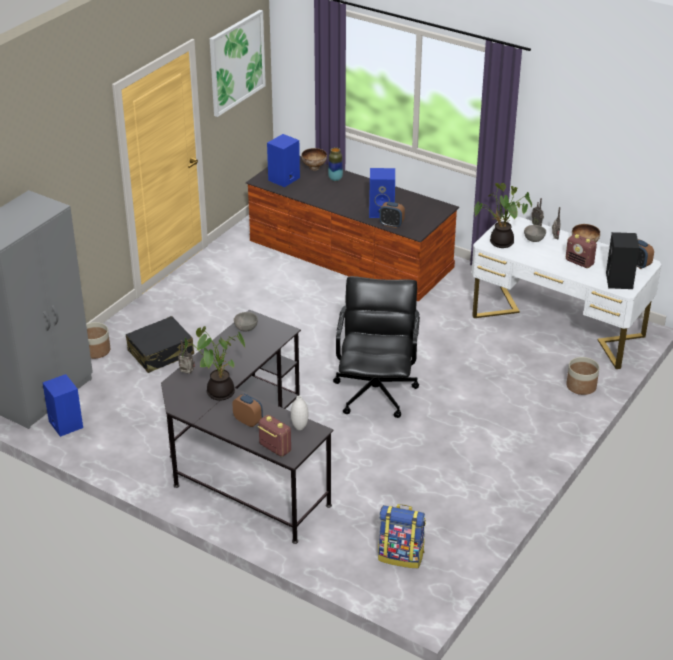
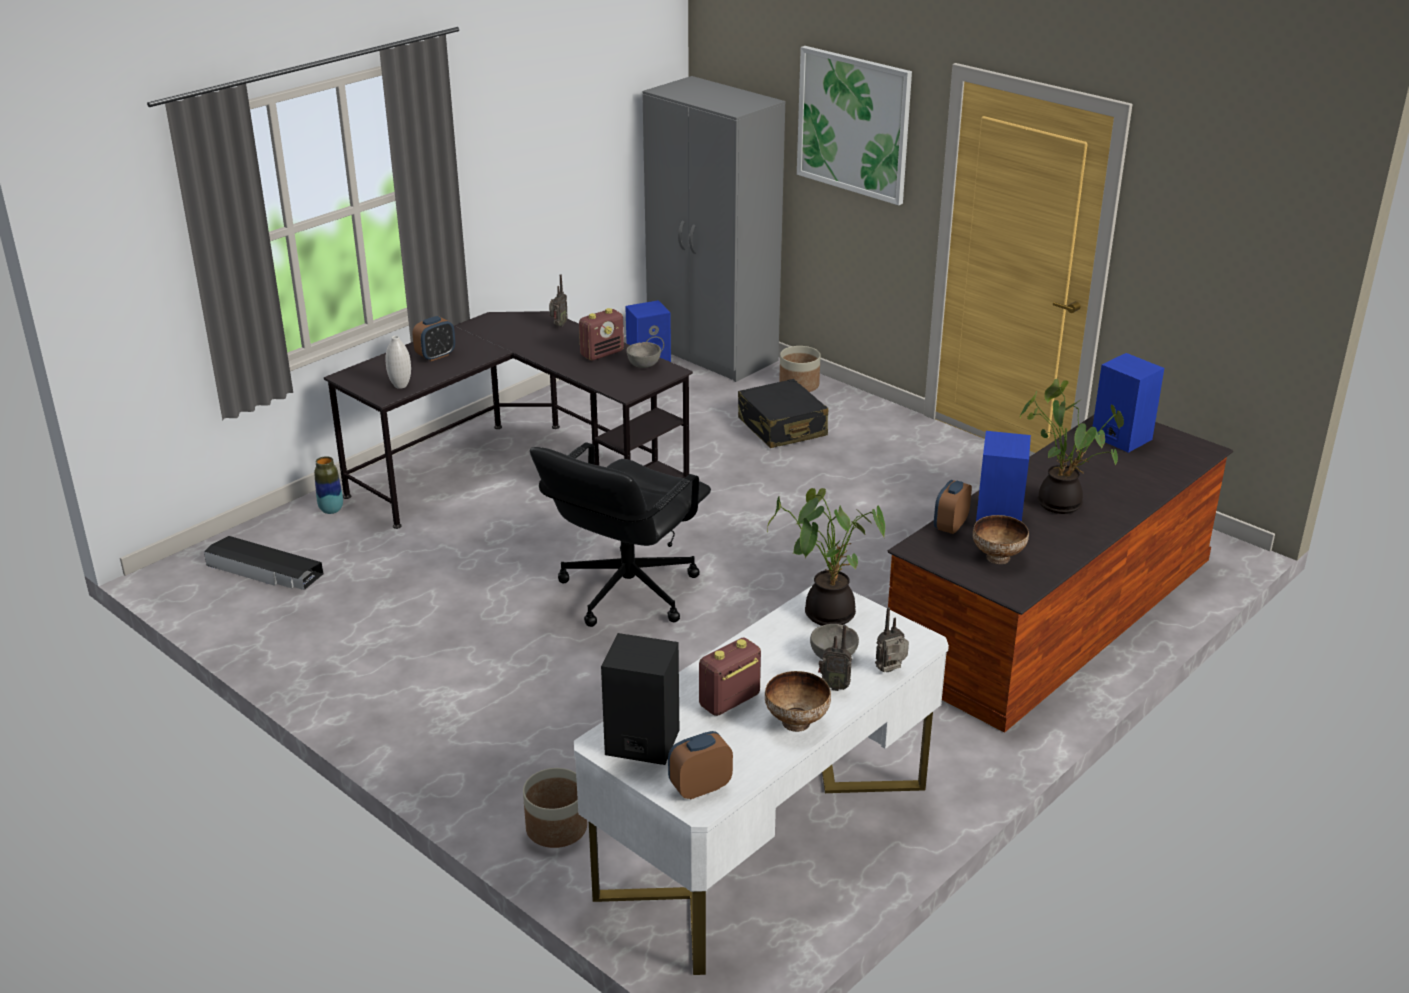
camera: 100 degrees right, 5 degrees down
(218, 392) = (508, 342): potted plant -> potted plant (1062, 502)
(236, 62) = (1226, 221): picture -> picture (853, 124)
(274, 448) = (371, 368): radio -> radio (602, 353)
(313, 167) = (1170, 469): bowl -> bowl (998, 557)
(335, 179) = (1127, 486): vase -> vase (331, 510)
(376, 393) = (626, 591): black office chair -> black office chair turned 105 degrees clockwise
(401, 556) = (265, 570): backpack -> black storage box

